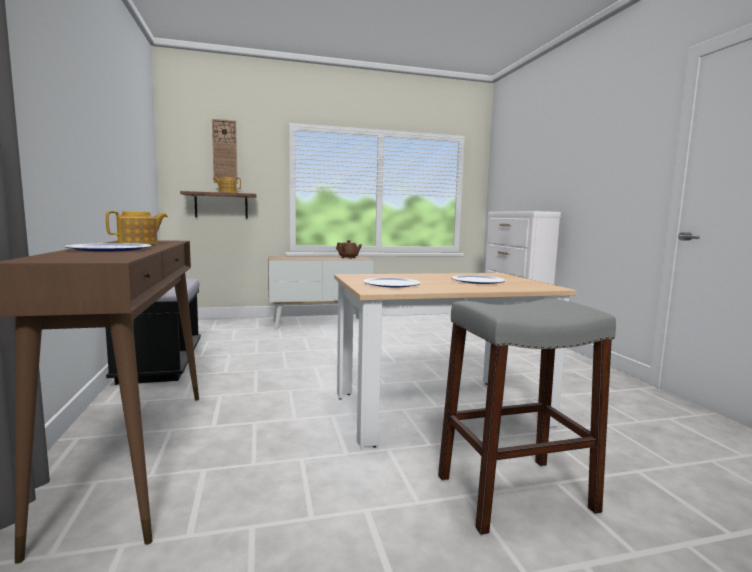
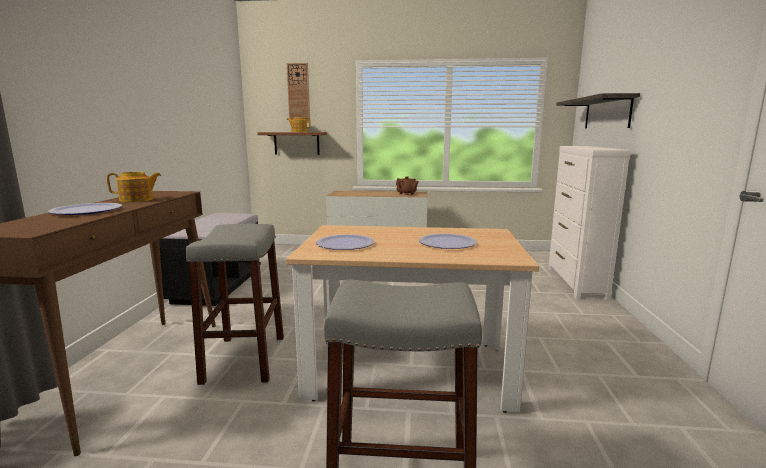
camera: 20 degrees right, 5 degrees up
(265, 423) = (245, 358): none -> grey stool
(527, 184) = (607, 113): none -> shelf

